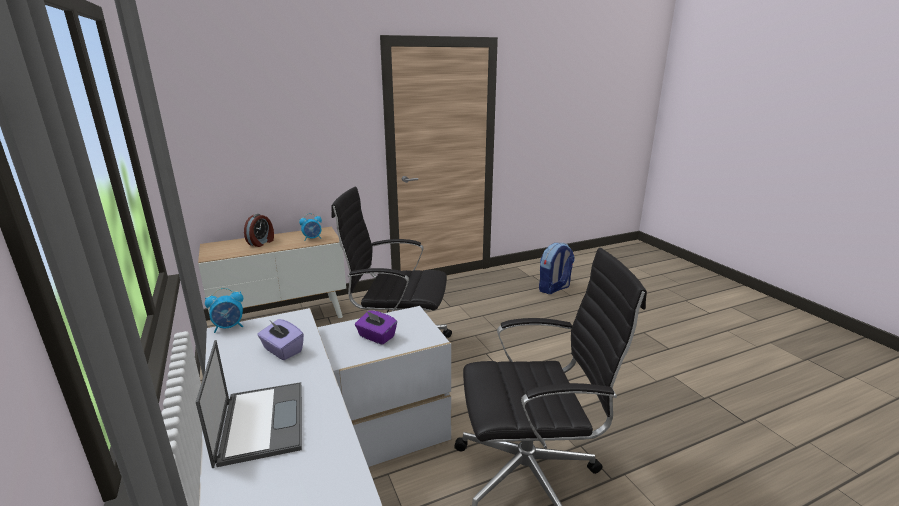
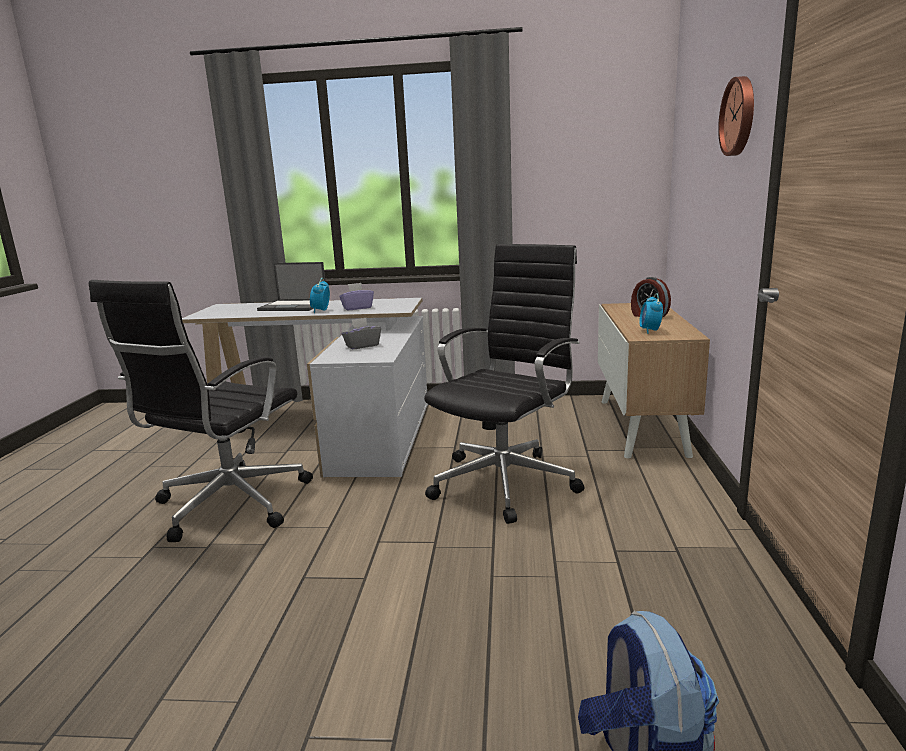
camera: 120 degrees right, 5 degrees down
(229, 327) = (413, 300): alarm clock -> alarm clock (321, 311)
(333, 99) = (740, 116): none -> wall clock
(376, 337) = (362, 346): purple tissue box -> grey tissue box

